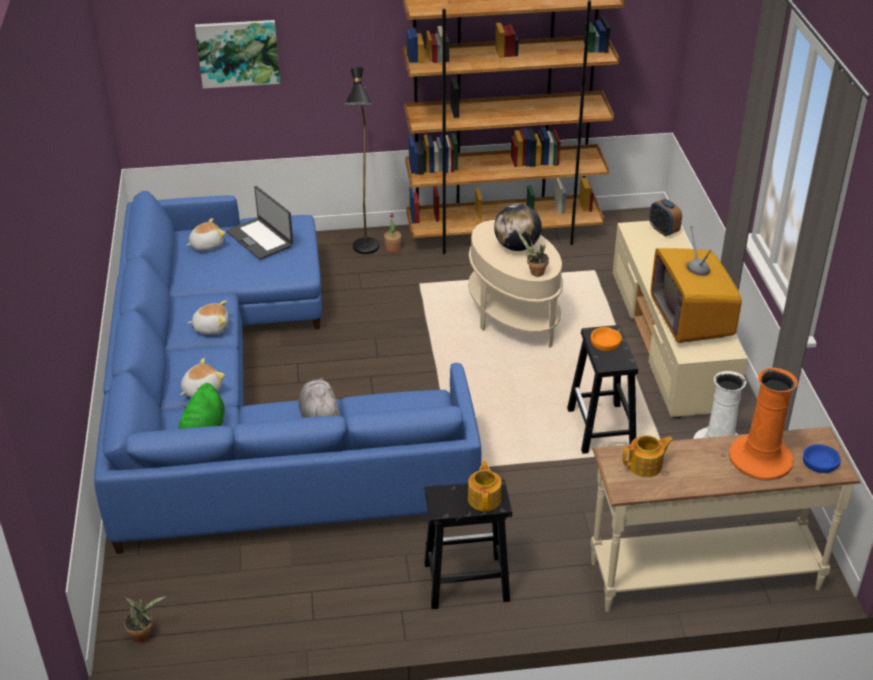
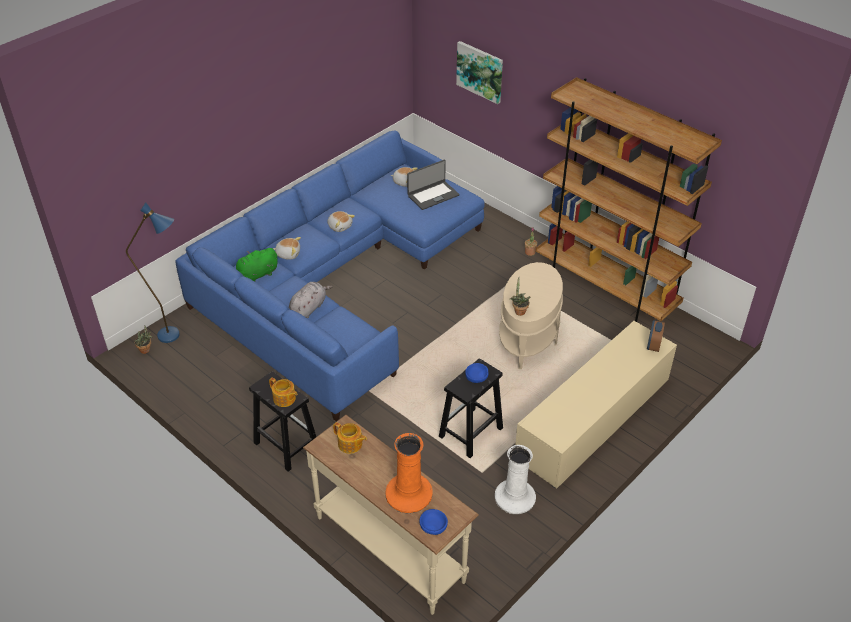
camera: 50 degrees right, 5 degrees up
(155, 591) = (176, 336): none -> blue floor lamp
(260, 238) = (433, 195): laptop -> laptop turned 135 degrees counterclockwise
(366, 252) = (513, 244): black floor lamp -> none
(484, 498) = (284, 399): teapot -> teapot turned 75 degrees clockwise
(517, 247) = (535, 289): globe -> none
(605, 342) = (476, 375): orange bowl -> blue bowl
(691, 320) = (570, 407): television -> none

